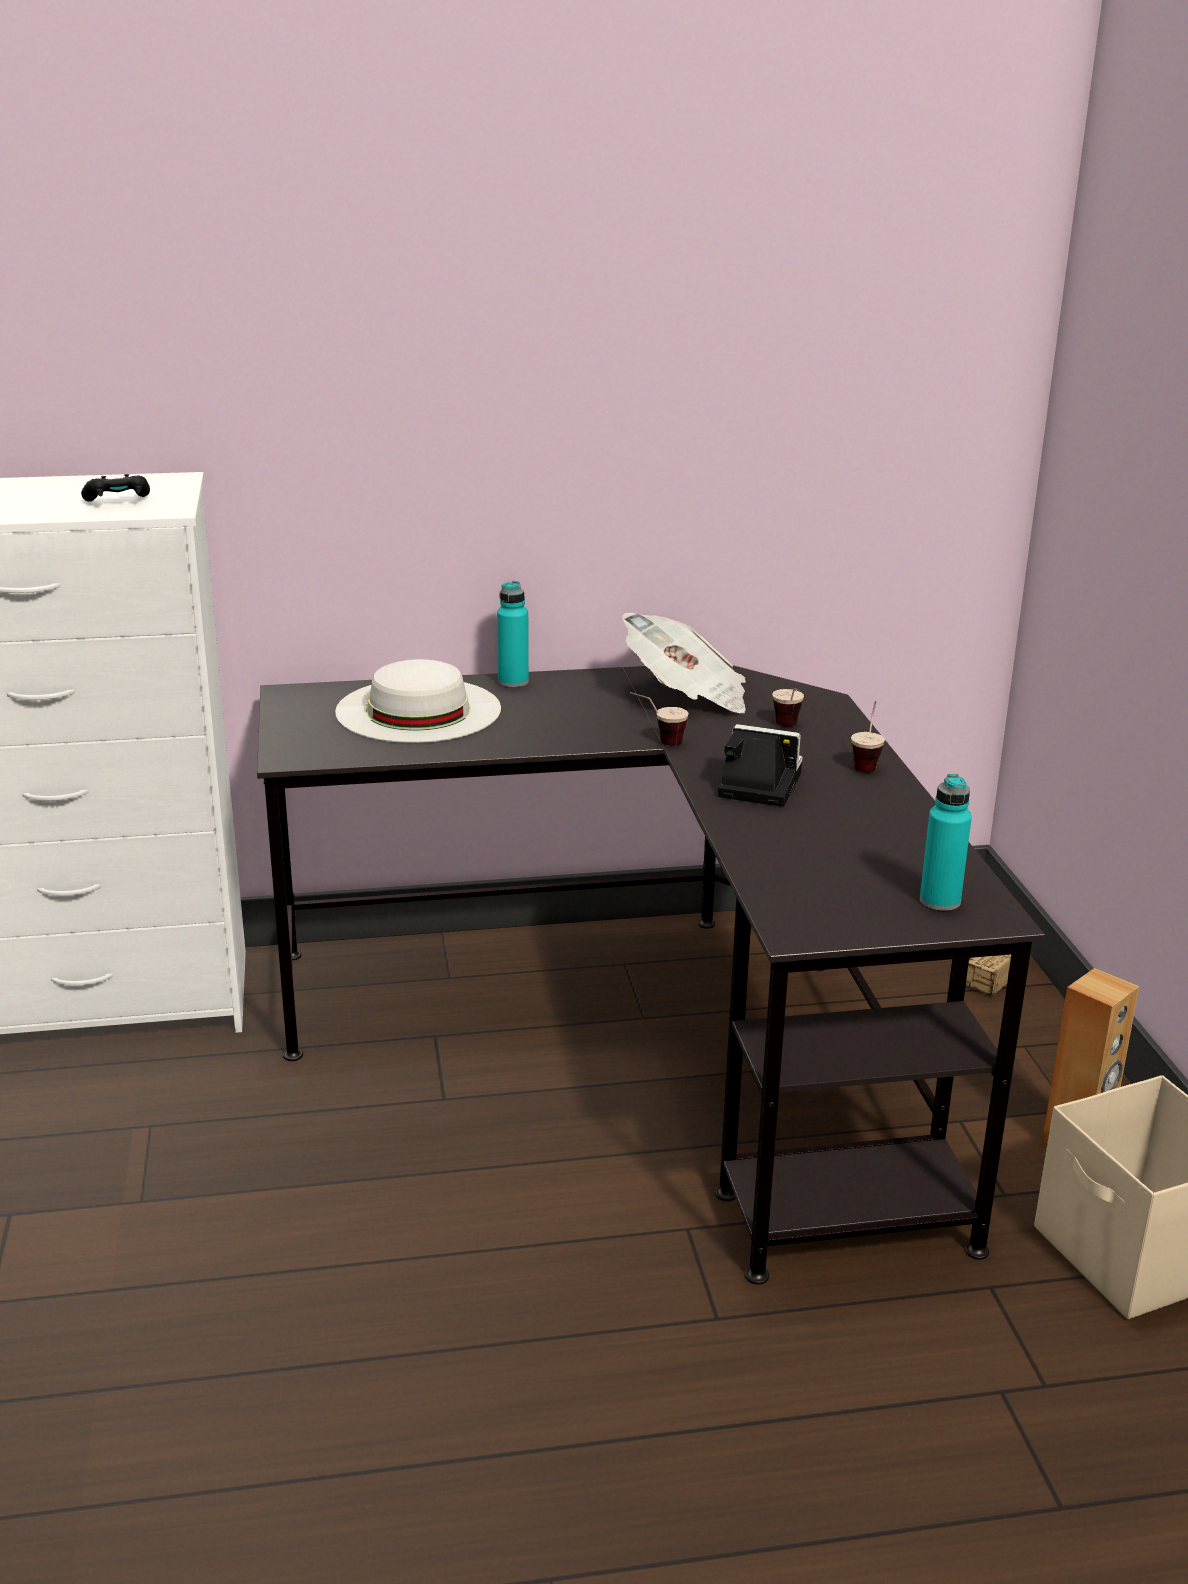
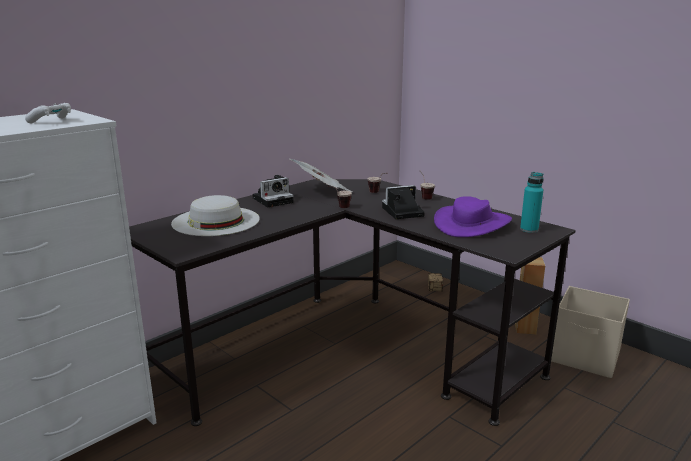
camera: 35 degrees left, 5 degrees down
(118, 502) = (52, 121): black game controller -> white game controller
(513, 681) = (241, 202): turquoise bottle -> none
(574, 692) = (274, 200): none -> camera
(847, 852) = (472, 224): none -> purple hat

